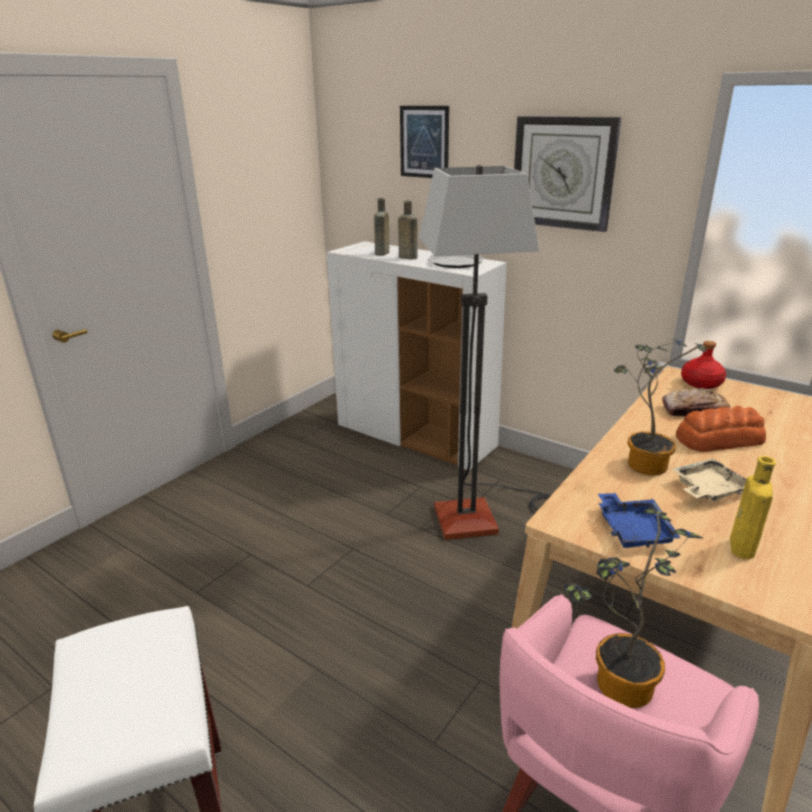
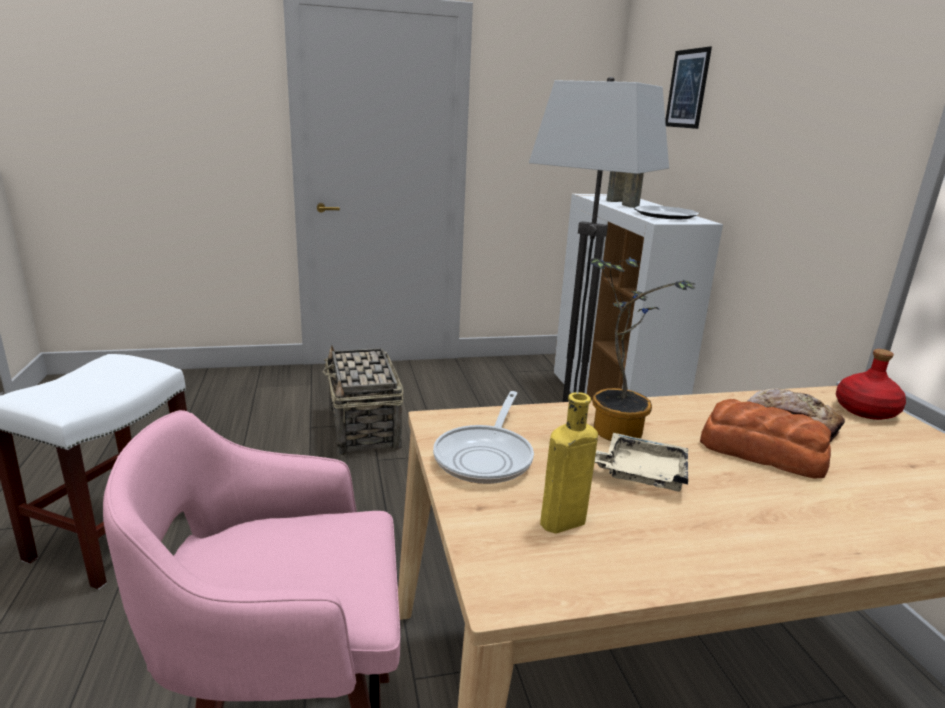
camera: 40 degrees right, 5 degrees down
(251, 563) = (363, 428): none -> basket
(563, 173) = (793, 117): wall clock -> none
(615, 685) = (292, 549): potted plant -> none
(633, 530) = (486, 457): blue tray -> frying pan

